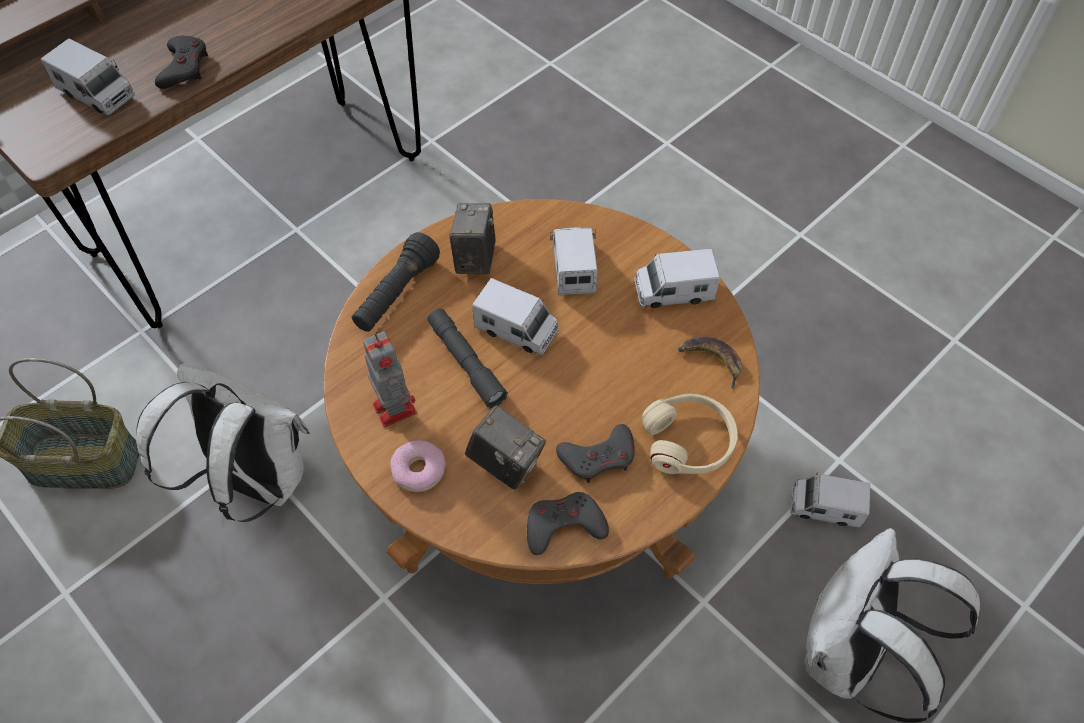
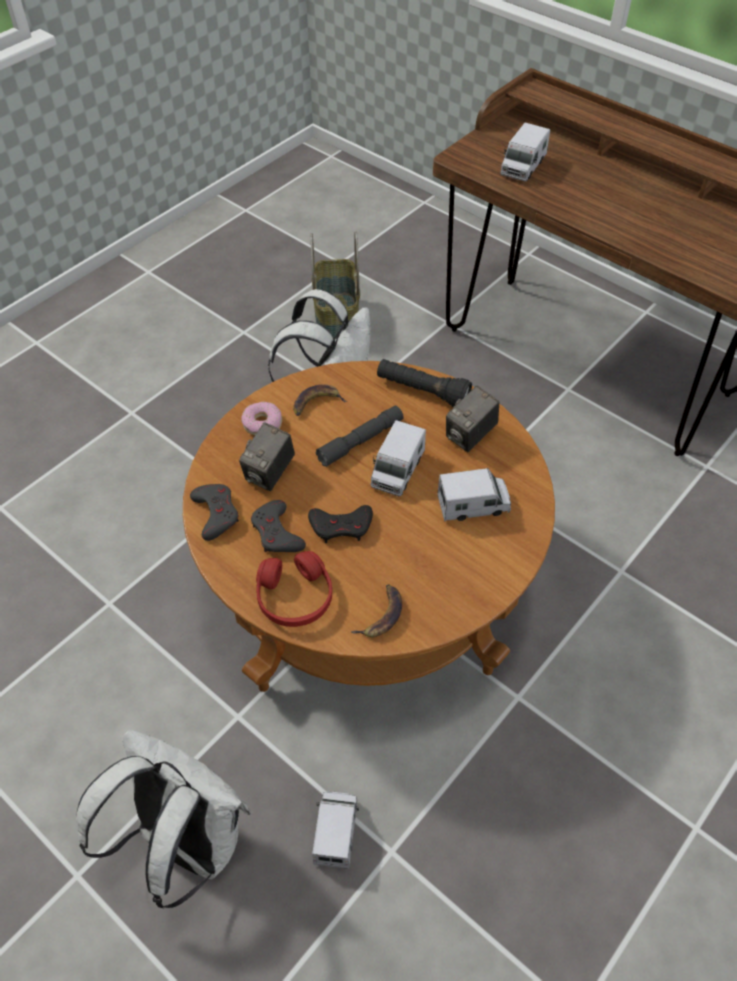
camera: 85 degrees right, 5 degrees down
(184, 67) = (565, 200): black game controller -> black game controller (341, 526)
(393, 406) = (316, 403): toy robot -> banana
(475, 257) = (470, 436): camera -> camera turned 135 degrees clockwise
(673, 291) = (458, 584): toy truck -> none
(688, 441) = (295, 597): beige headphones -> red headphones

